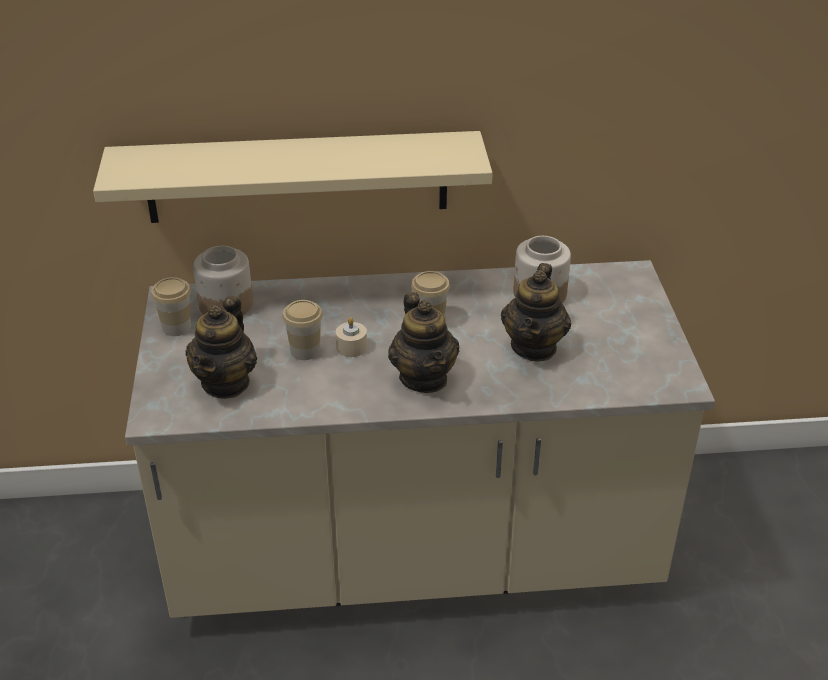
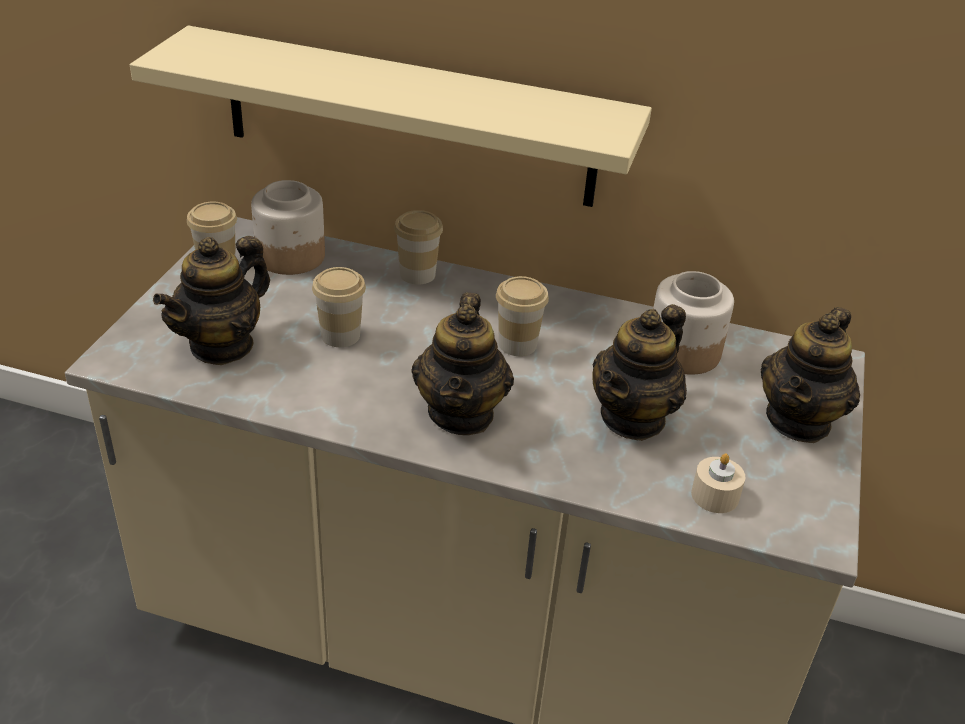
camera: 20 degrees right, 0 degrees up
(328, 291) = (417, 274): none -> cup
(351, 347) = (399, 348): beige candle -> beige candle (715, 495)
(635, 317) = (799, 420): none -> teapot

